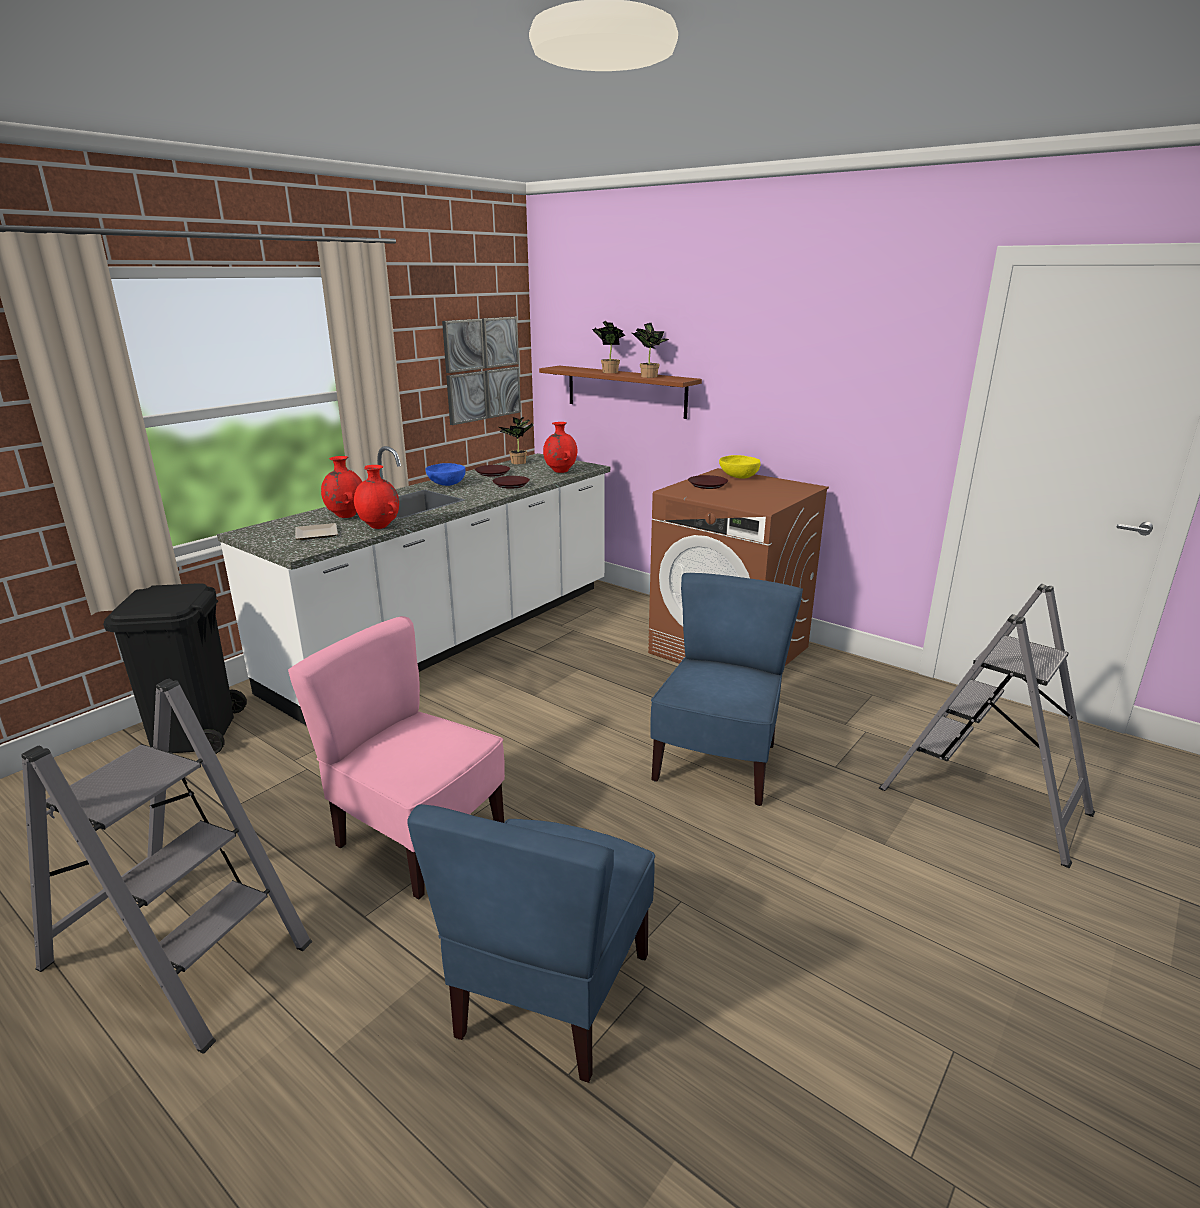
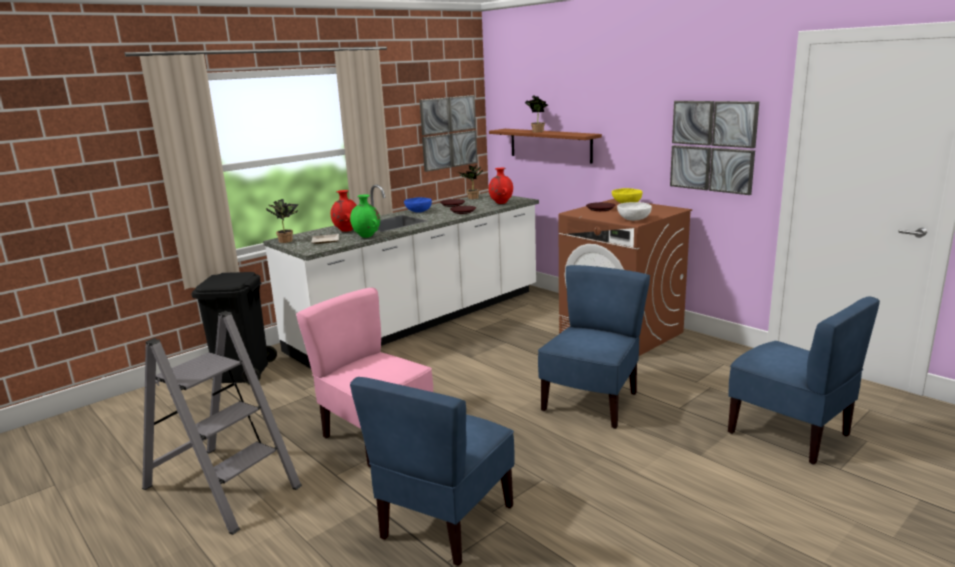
camera: 10 degrees right, 5 degrees down
(380, 527) = (367, 236): red vase -> green vase
(649, 376) = (564, 133): potted plant -> potted plant (286, 240)
(760, 502) = (633, 219): none -> white bowl
(861, 402) = (712, 146): none -> picture
(986, 801) = (789, 433): grey step ladder -> blue chair

